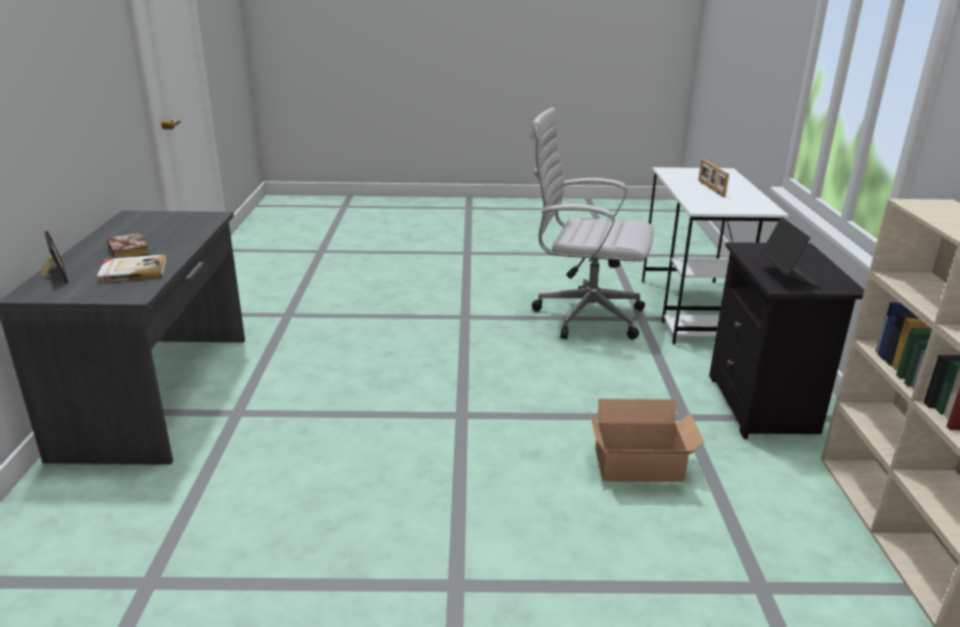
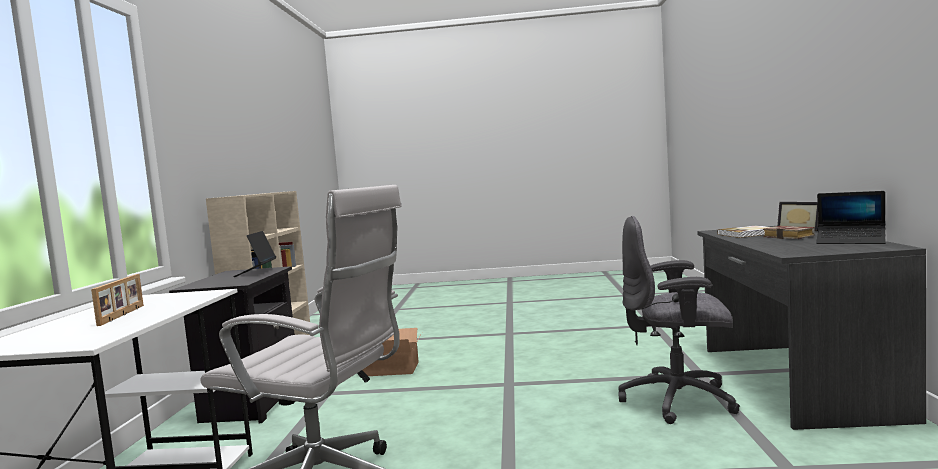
camera: 175 degrees left, 20 degrees down
(121, 230) = (851, 241): none -> laptop
(298, 374) = (680, 401): none -> grey office chair

